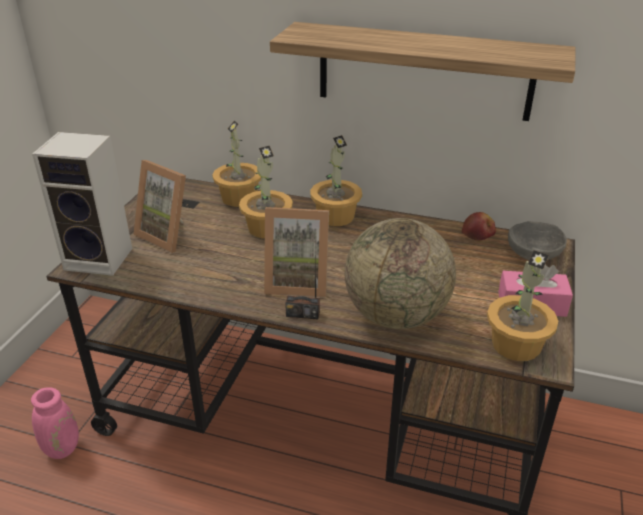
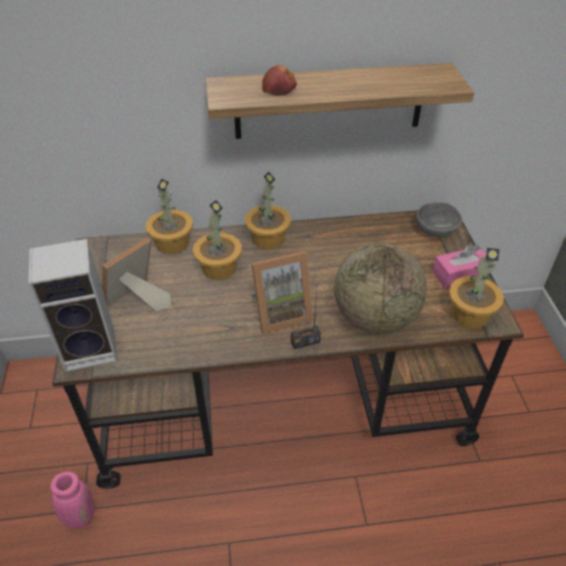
camera: 25 degrees left, 10 degrees up
(169, 235) = (137, 302): picture frame -> picture frame turned 120 degrees clockwise
(478, 233) = (386, 222): apple -> apple (279, 89)

